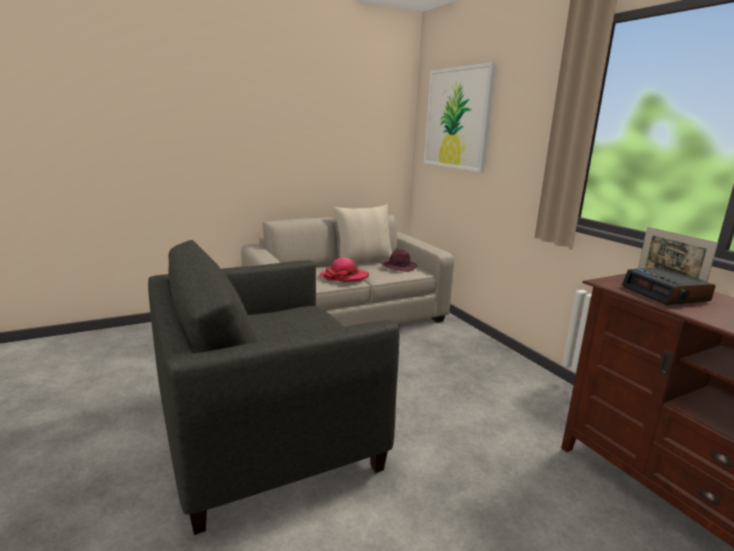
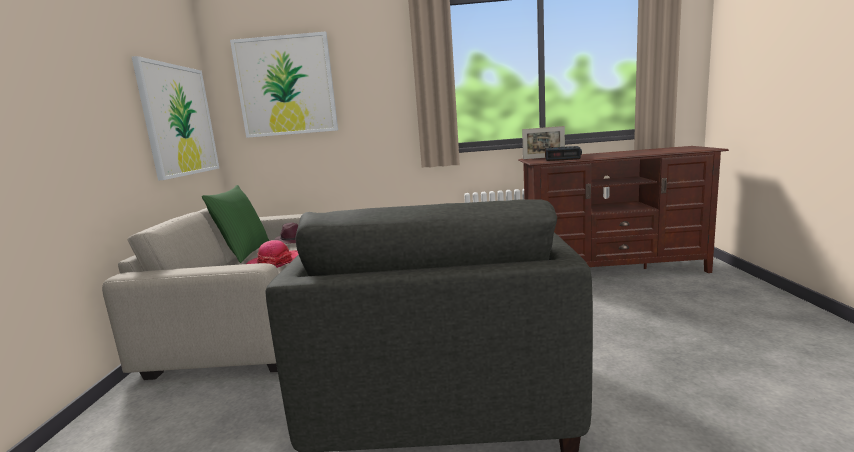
camera: 60 degrees left, 5 degrees down
(362, 143) = (179, 120): none -> picture
(363, 262) = (244, 253): beige pillow -> green pillow

